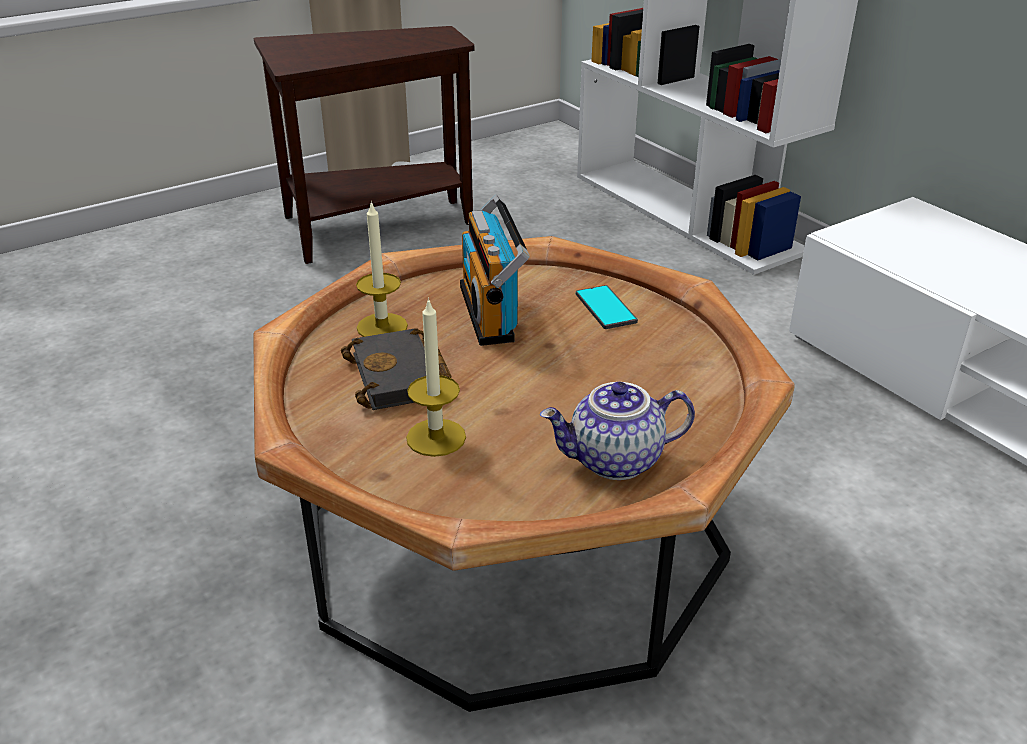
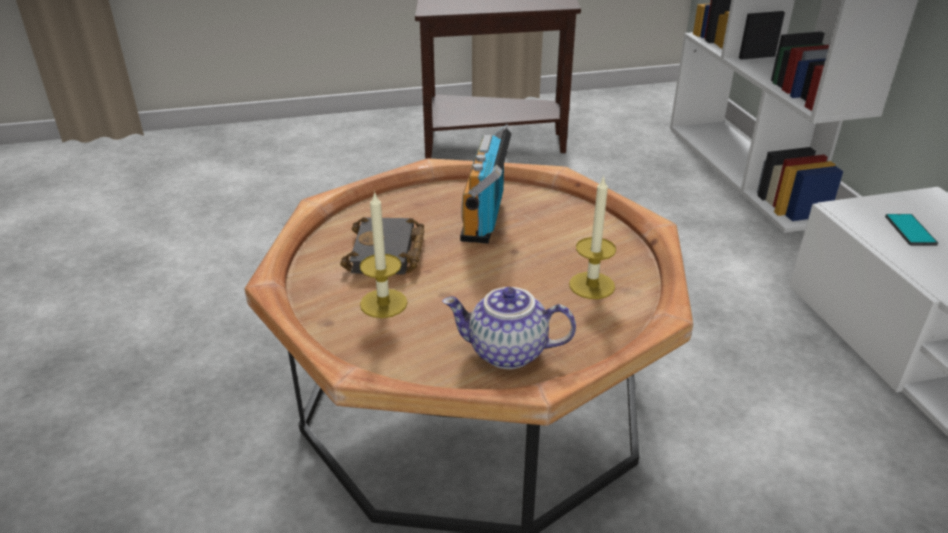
camera: 20 degrees right, 0 degrees up
(382, 327) = (398, 213): candle -> candle (592, 285)
(606, 308) = (578, 231): phone -> phone (910, 230)

